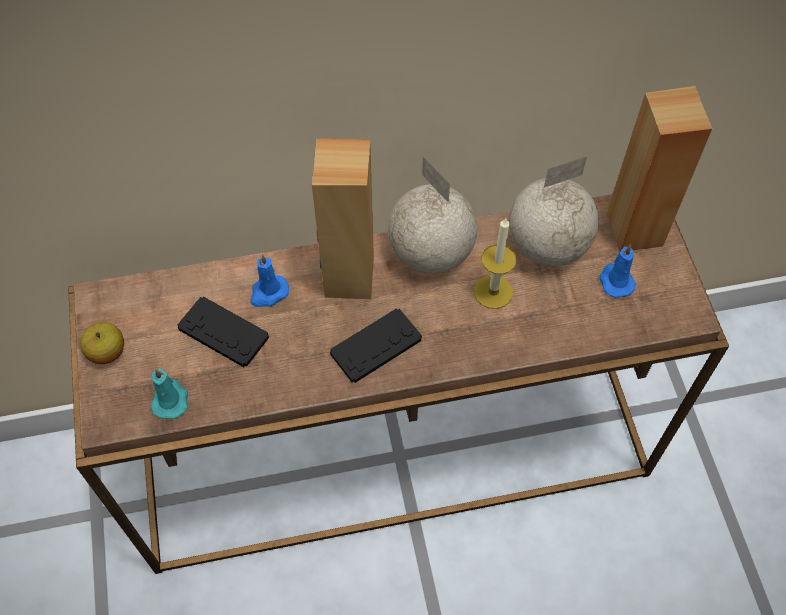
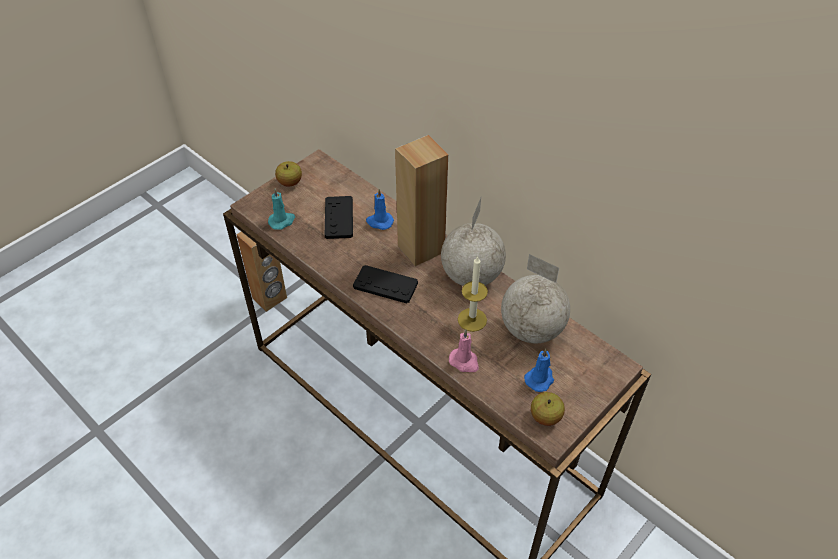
camera: 55 degrees right, 10 degrees down
(545, 335) = (464, 362): none -> pink candle
(635, 229) = (592, 369): brown speaker -> brown speaker (270, 298)
(665, 307) = (545, 417): none -> apple

